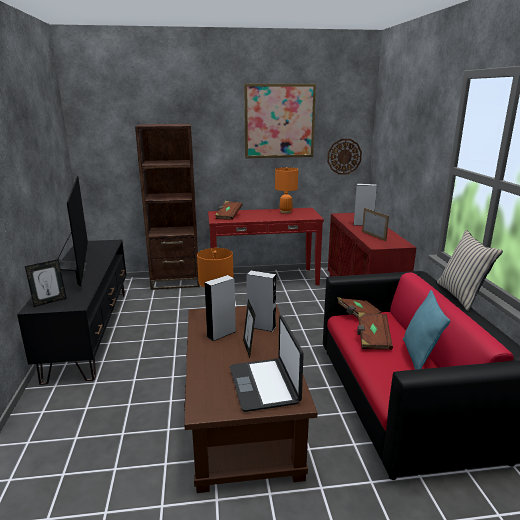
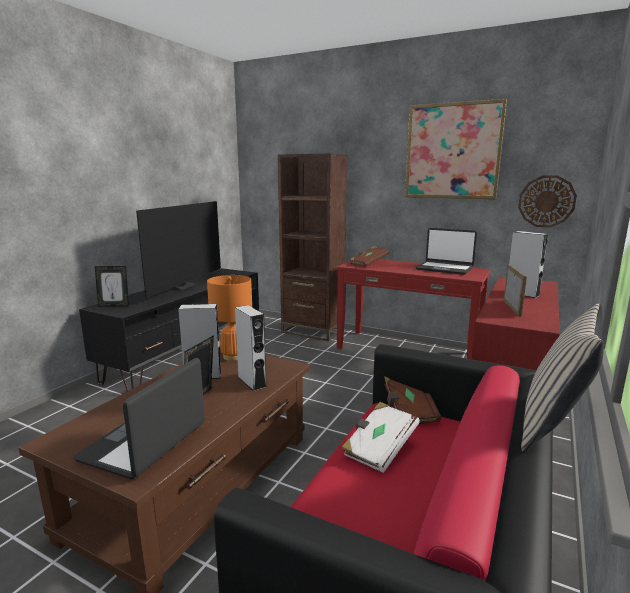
camera: 35 degrees right, 5 degrees down
(285, 212) = (444, 268): orange table lamp -> laptop
(372, 339) = (379, 448): brown book -> white book
(419, 357) = (413, 502): turquoise pillow -> none

